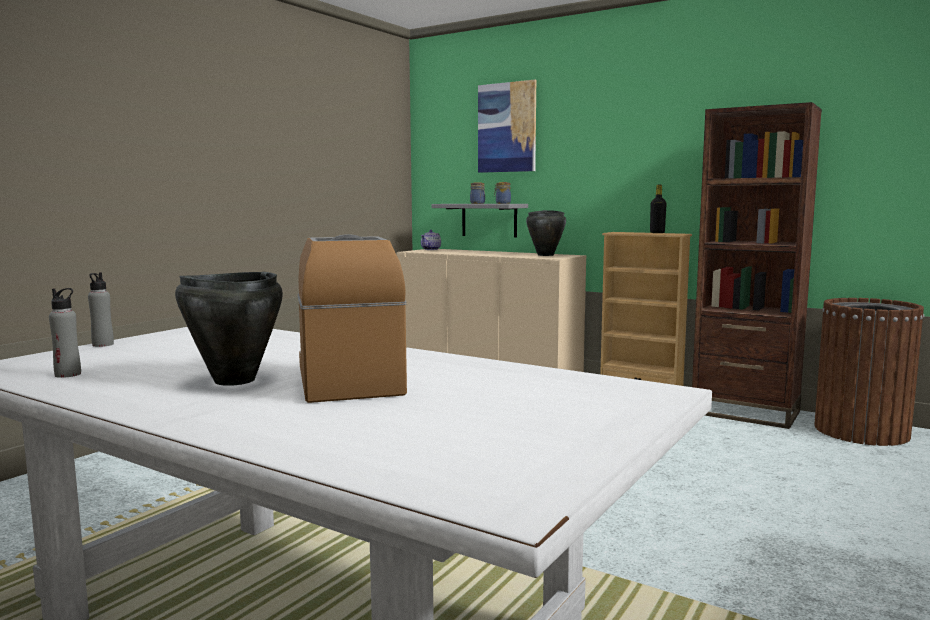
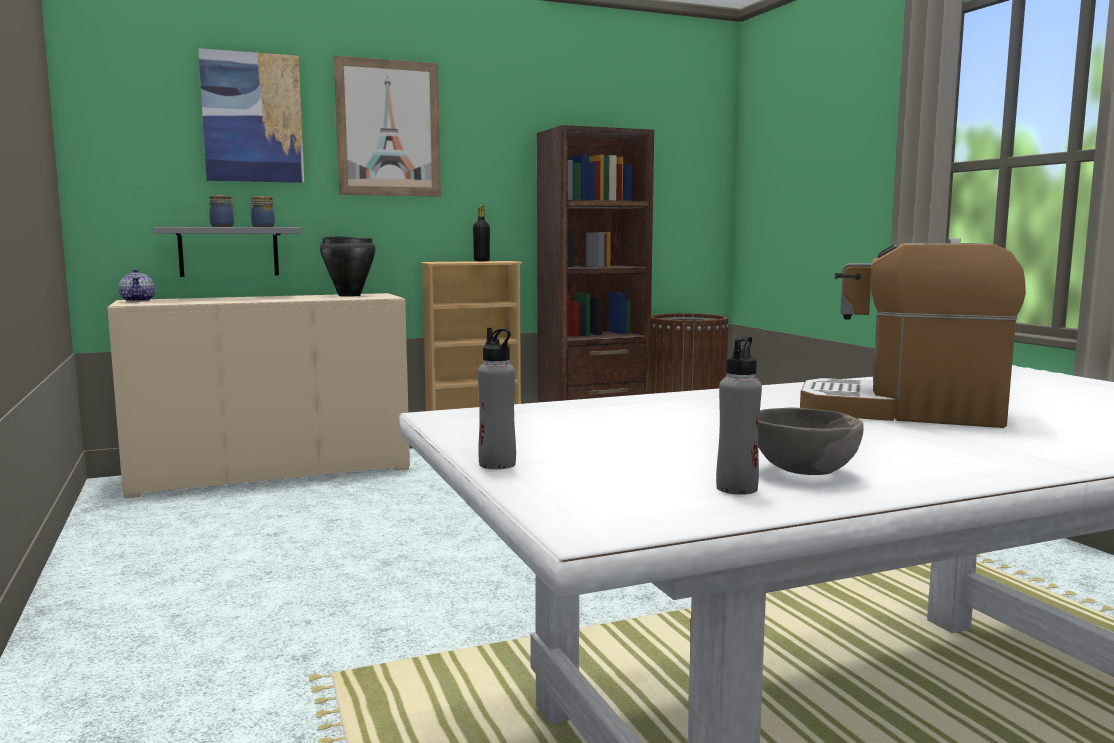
camera: 55 degrees left, 0 degrees up
(111, 379) = (805, 473): none -> grey bowl
(233, 380) = (867, 437): black cooking pot -> none
(595, 125) = (388, 128): none -> picture

